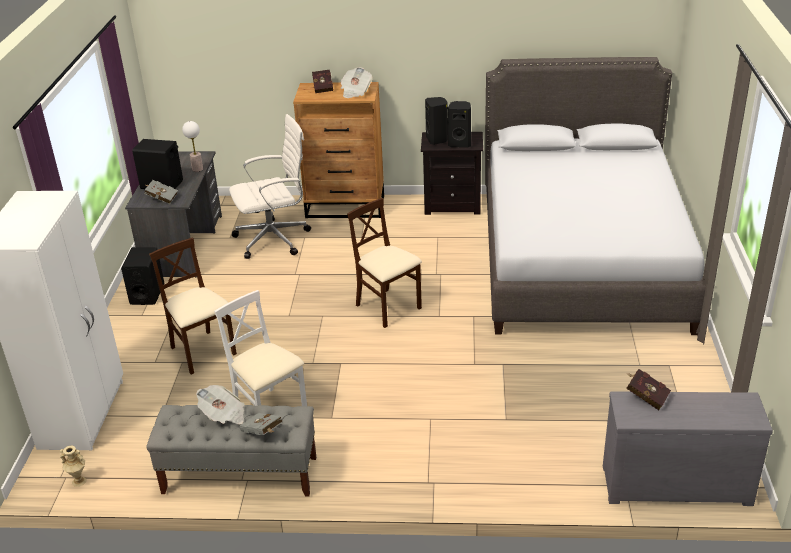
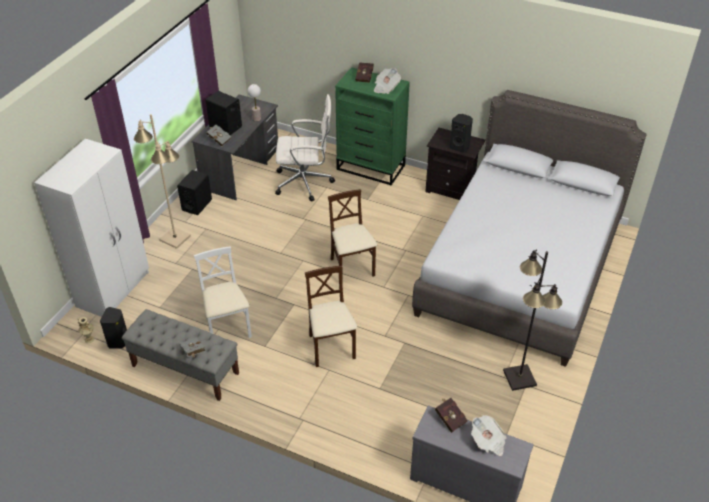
camera: 20 degrees right, 10 degrees up
(138, 335) = (175, 238): none -> beige floor lamp
(202, 352) = (209, 265): beige chair -> beige chair (331, 348)
(223, 415) = (177, 330): newspaper -> newspaper (488, 441)
(346, 207) = (371, 167): brown dresser -> green dresser
(437, 140) = (445, 138): black speaker -> black speaker (119, 341)
(657, 360) = (519, 377): none -> black floor lamp

